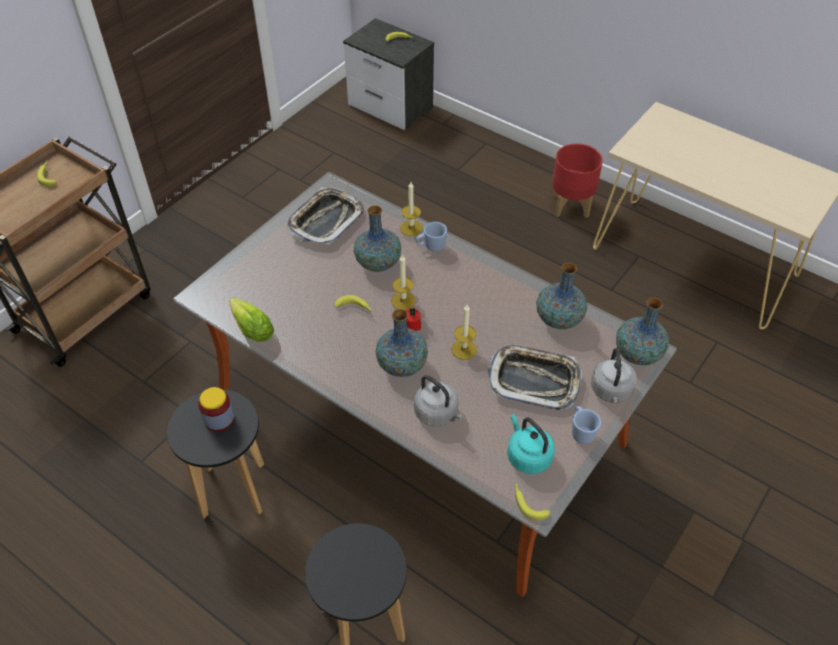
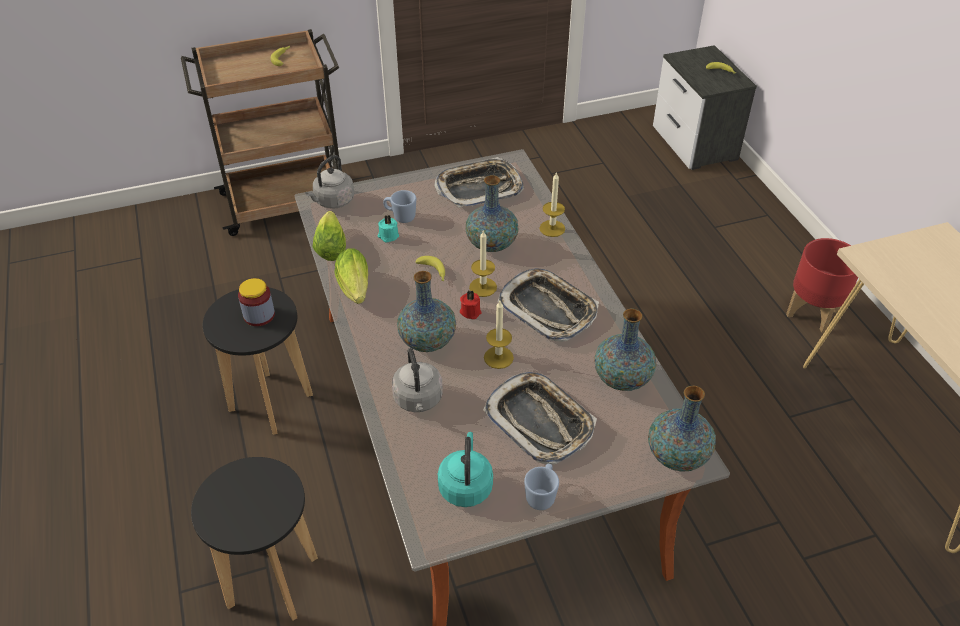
camera: 35 degrees right, 5 degrees down
(290, 296) = (388, 236): none -> turquoise candle
(307, 354) = (355, 290): none -> lettuce
(431, 247) = (555, 253): blue mug -> blue mug (400, 217)
(465, 294) = (548, 309): none -> tray
(528, 503) = (423, 528): banana -> none
(611, 391) = (611, 476): grey kettle -> grey kettle (333, 201)

